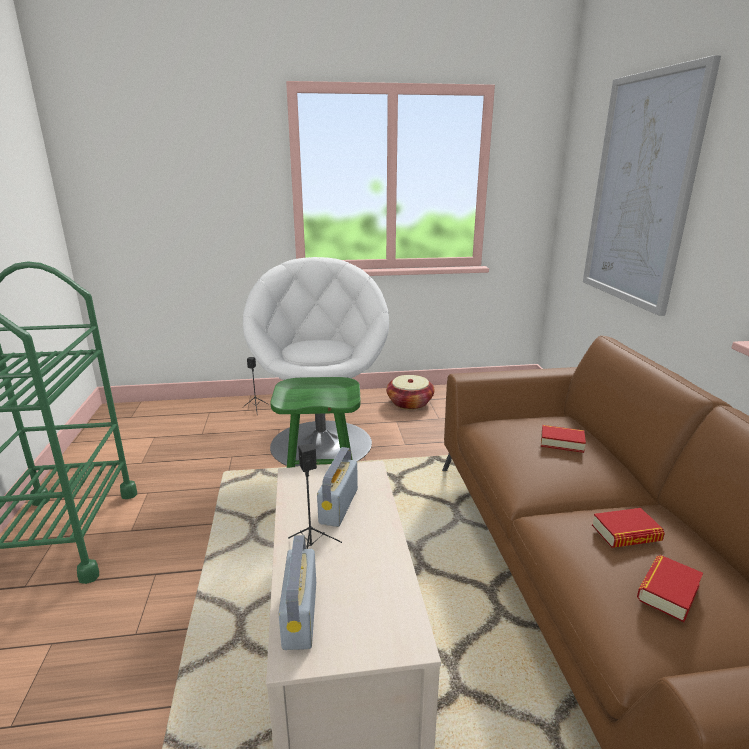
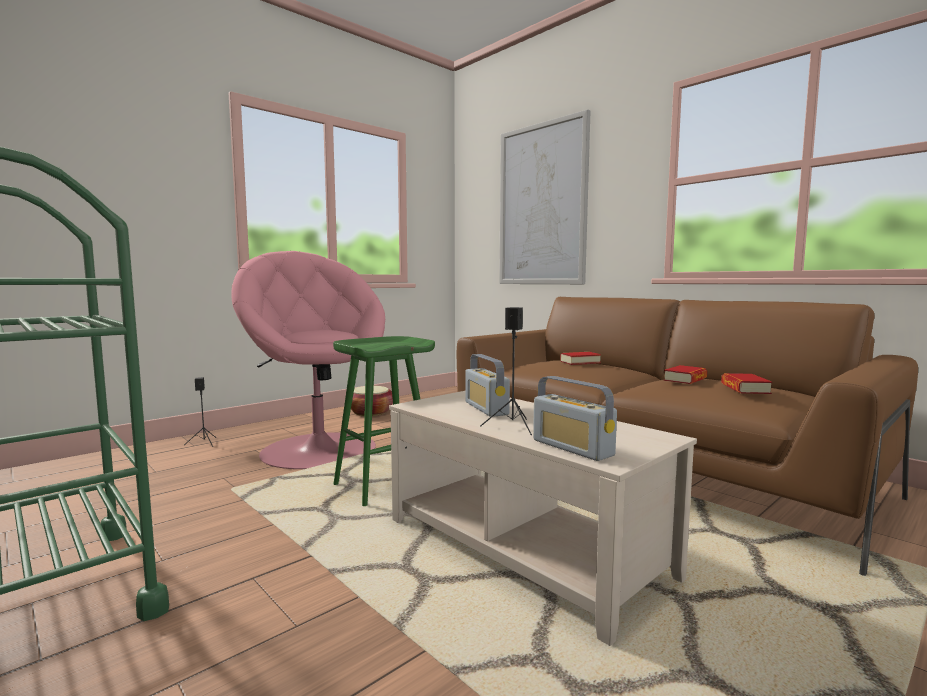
camera: 35 degrees left, 15 degrees down
(322, 443) = (318, 448): white armchair -> pink armchair

